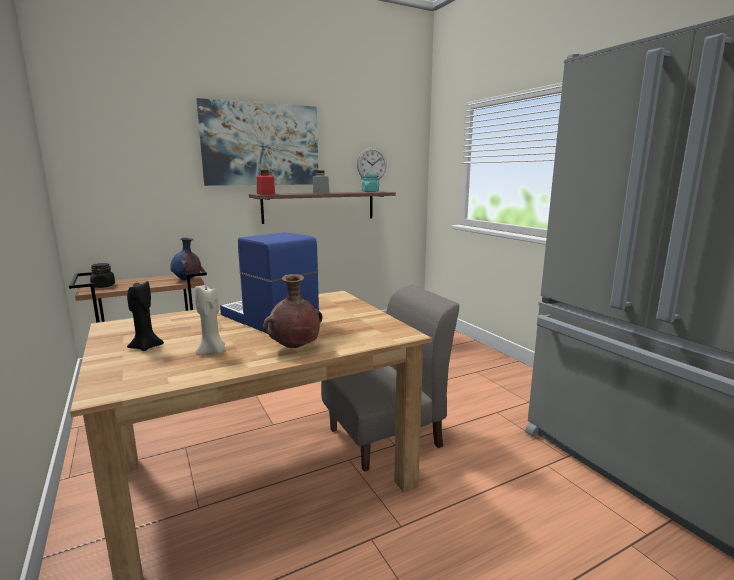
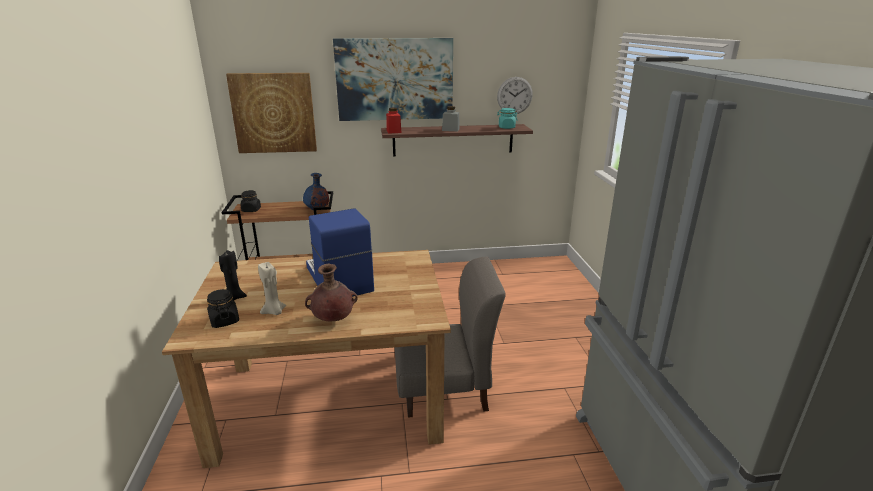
camera: 20 degrees right, 10 degrees up
(127, 176) = (273, 113): none -> picture
(148, 368) = (224, 321): none -> black jar

